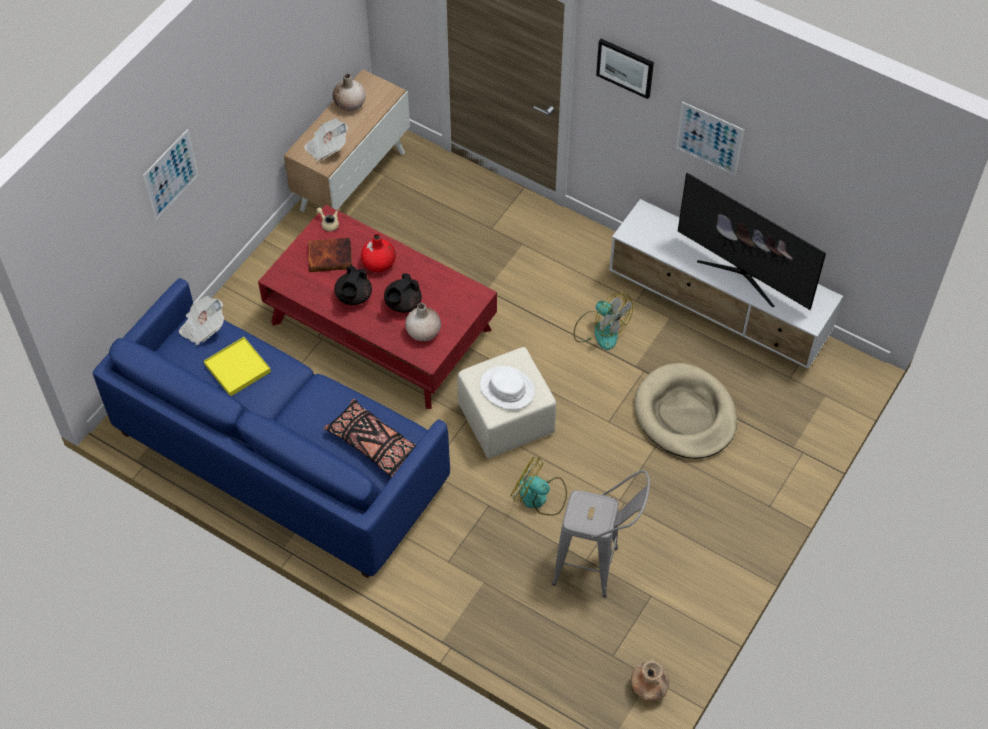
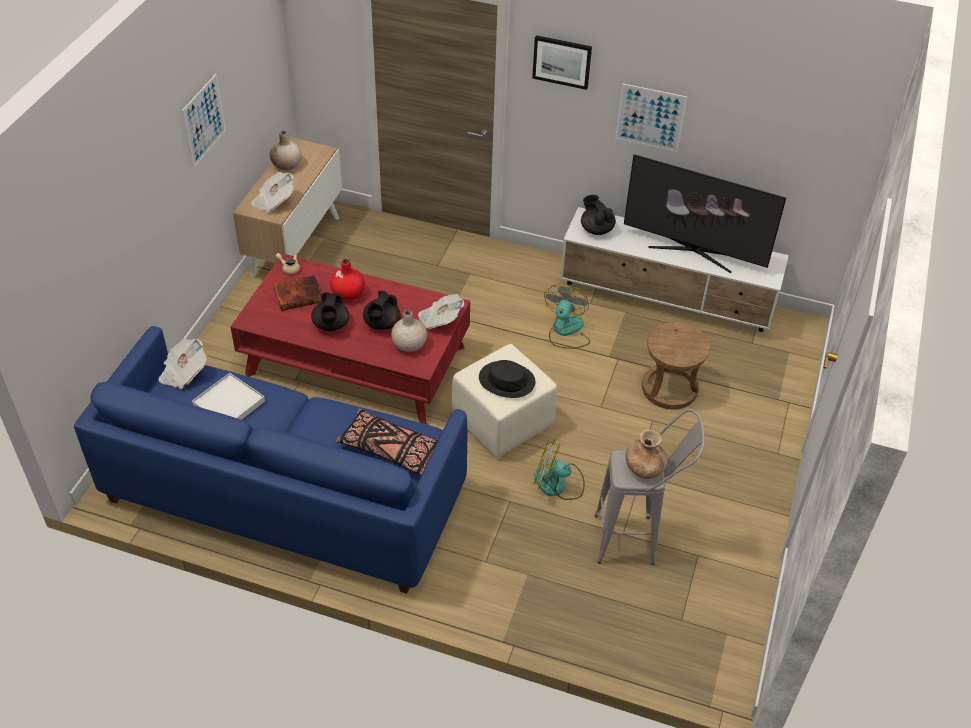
camera: 15 degrees left, 10 degrees down
(171, 175) = (132, 209): picture -> picture (204, 120)
(237, 368) = (229, 403): yellow tray -> white tray
(460, 310) = (440, 320): none -> newspaper
(507, 388) = (507, 380): white hat -> black hat
(600, 329) = (566, 331): fan -> fan turned 105 degrees counterclockwise
(649, 688) = (729, 644): brown vase -> brown vase (644, 469)
(650, 230) = (596, 229): none -> black teapot
(685, 414) = (669, 389): beige dog bed -> brown stool

